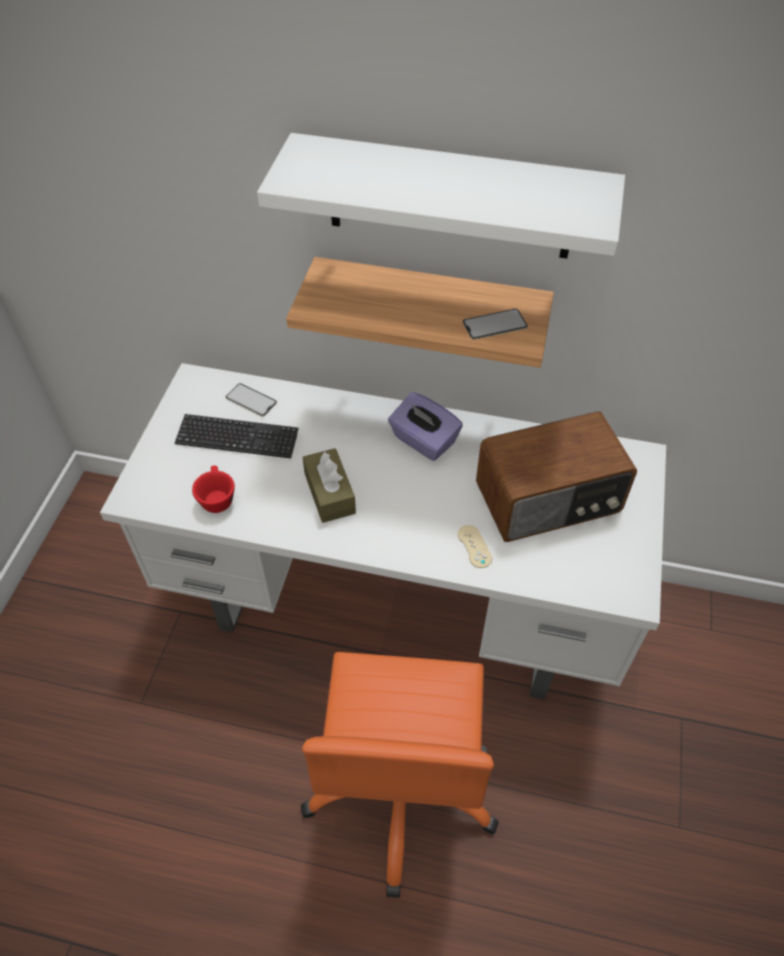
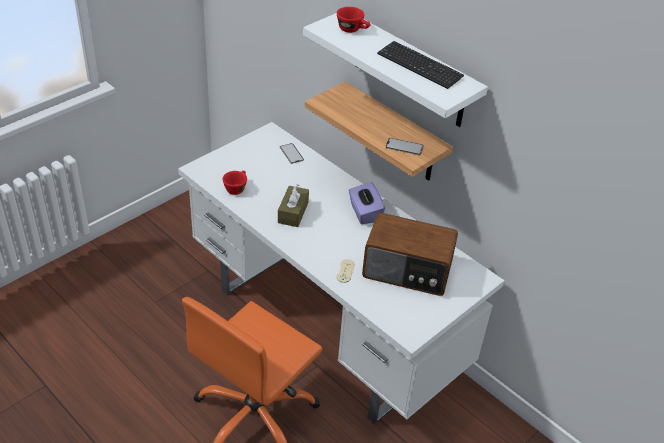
camera: 30 degrees right, 10 degrees down
(237, 438) = (269, 167): keyboard -> keyboard (419, 66)
(341, 163) = (353, 30): none -> red cup

